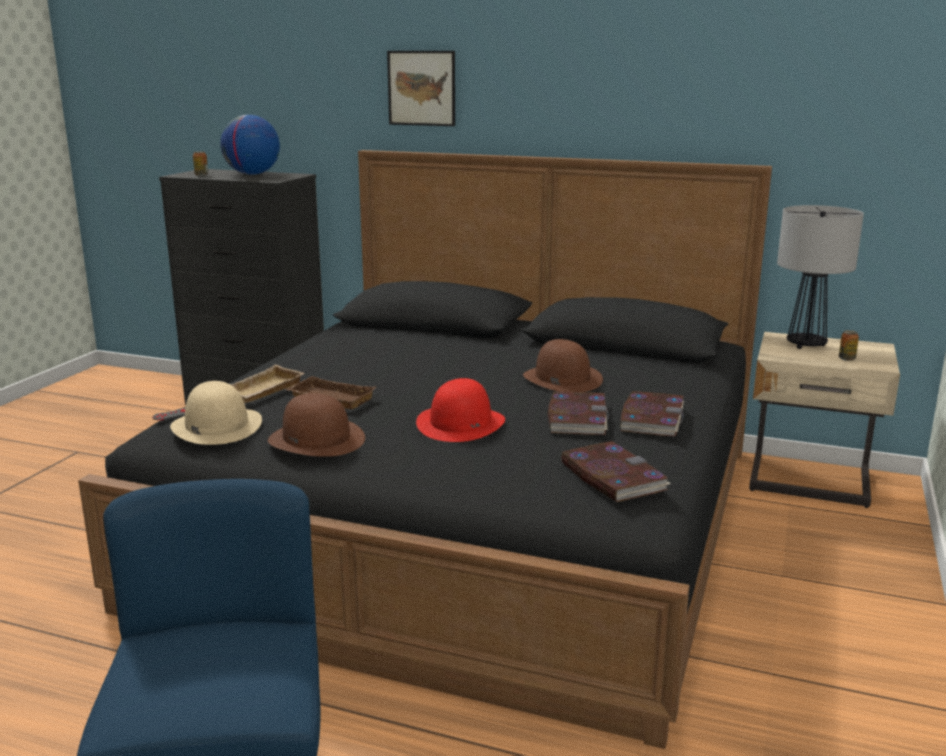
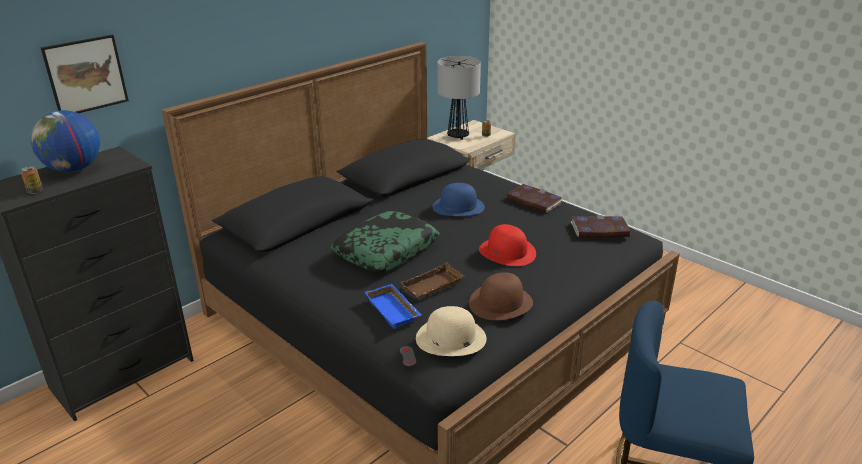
camera: 65 degrees left, 10 degrees up
(263, 391) = (394, 310): beige tray -> blue tray
(397, 365) = (386, 250): none -> pillow
(421, 88) = (202, 42): picture -> picture (86, 75)
(562, 378) = (458, 206): brown hat -> blue hat
(577, 417) = (521, 218): book -> none

